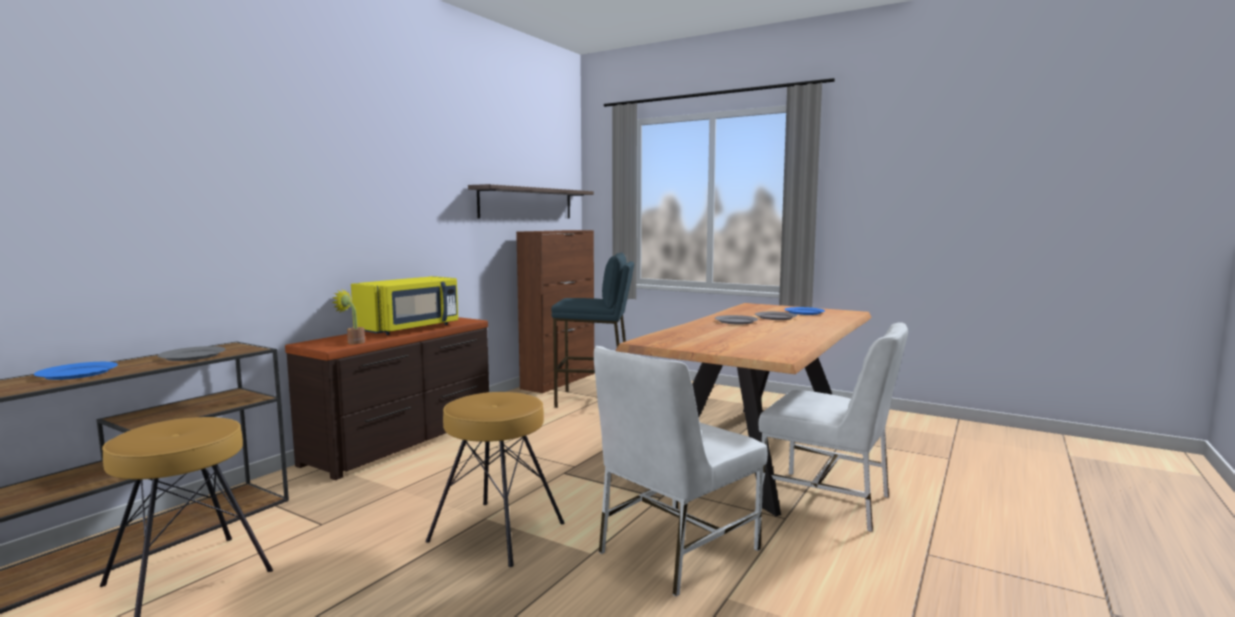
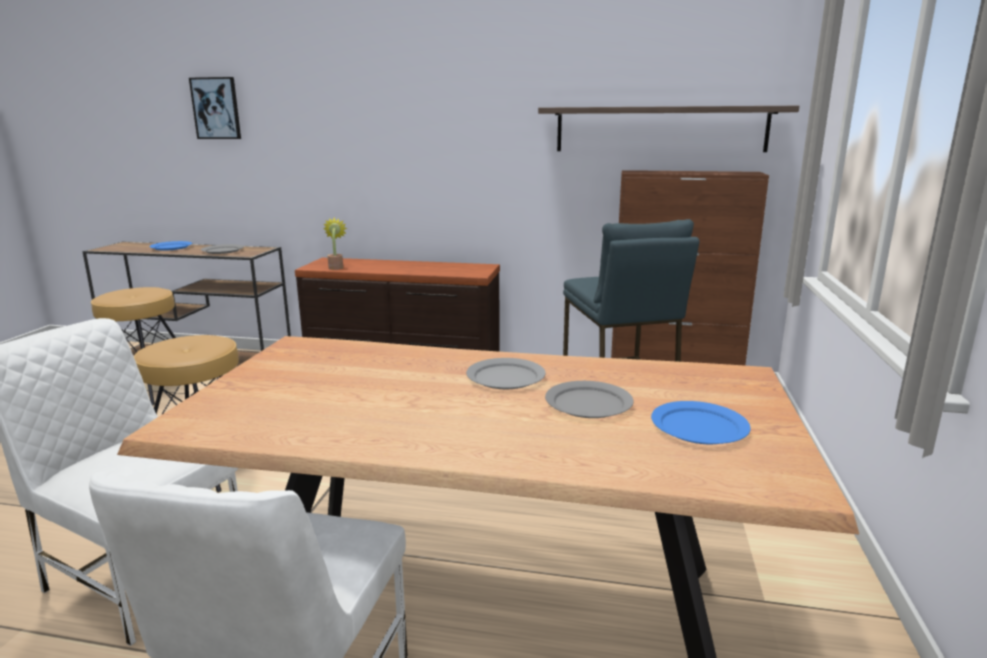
camera: 70 degrees right, 10 degrees up
(125, 161) = (216, 108): none -> picture
(411, 328) = (413, 267): yellow microwave -> none

